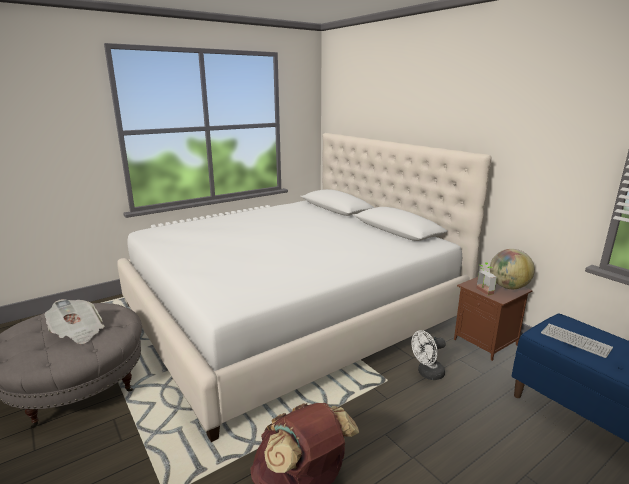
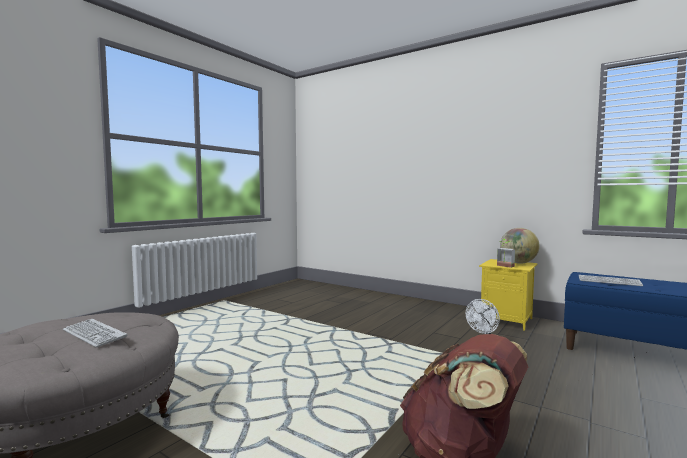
camera: 20 degrees left, 15 degrees down
(77, 332) = (94, 334): newspaper -> keyboard
(291, 312) = (313, 323): white bed -> none
(487, 342) = (508, 320): brown nightstand -> yellow nightstand

